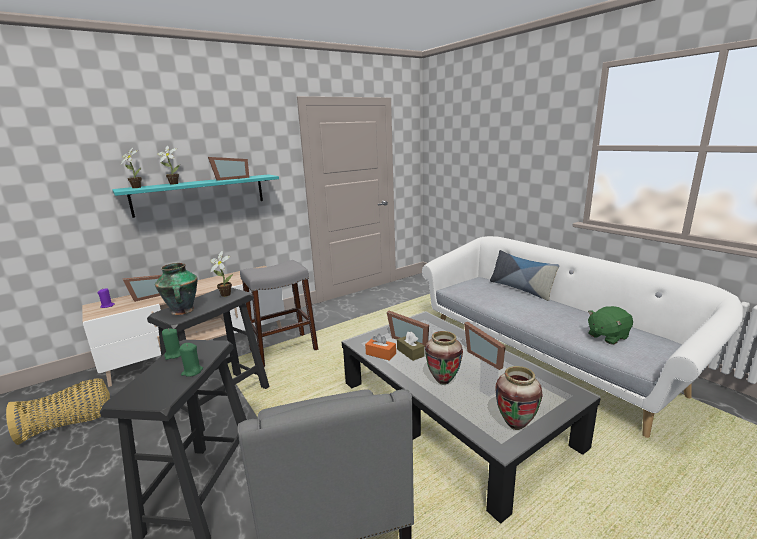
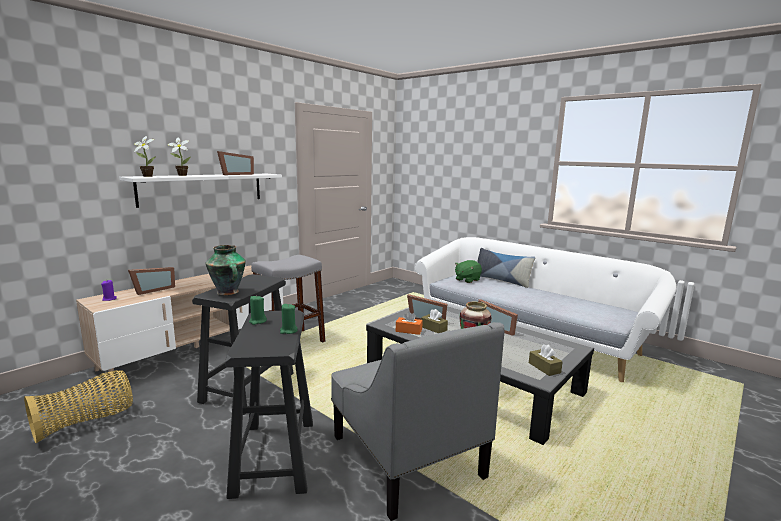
camera: 15 degrees left, 5 degrees down
(200, 194) = (203, 188): turquoise shelf -> white shelf
(225, 294) = (258, 279): potted plant -> none
(515, 425) = (544, 368): vase -> brown tissue box
(607, 336) = (583, 308): green plush toy -> green plush toy (467, 280)

